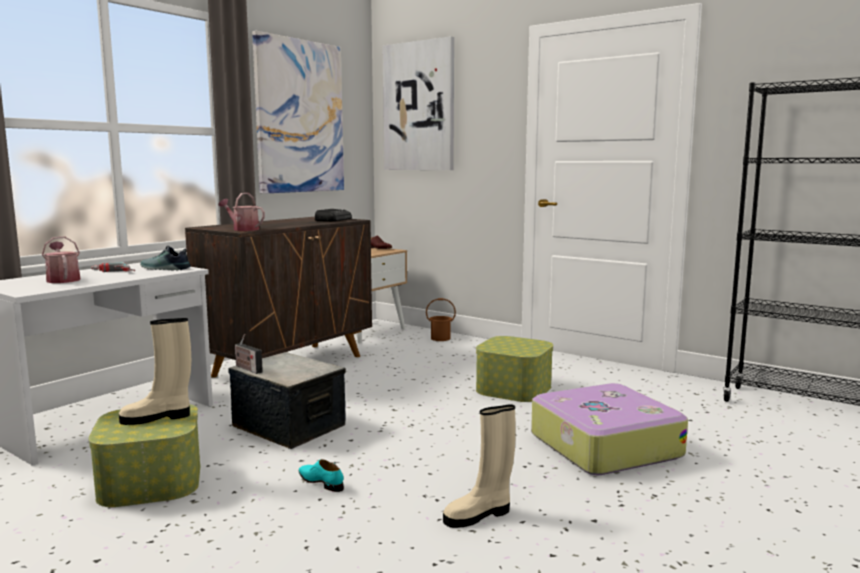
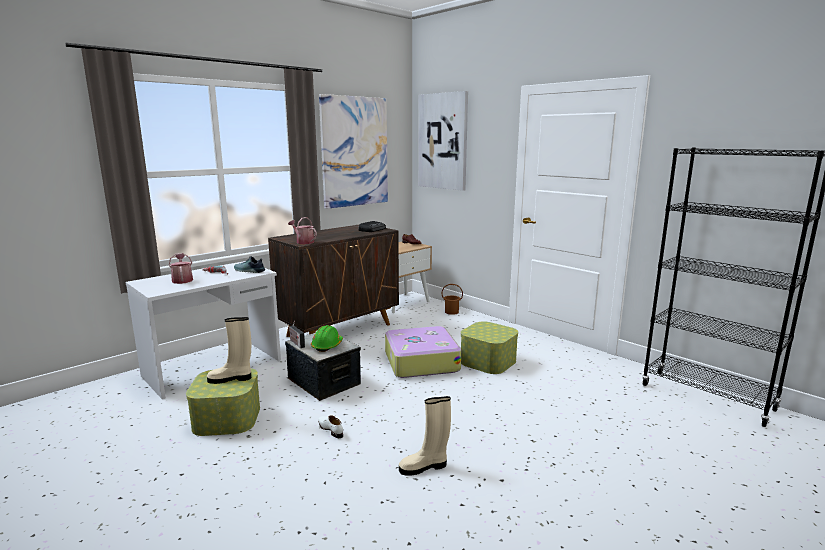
camera: 10 degrees right, 5 degrees up
(295, 369) = (327, 345): none -> green hard hat
(321, 482) = (330, 429): turquoise shoe -> white shoe
(602, 445) = (533, 417): suitcase -> suitcase (420, 361)

